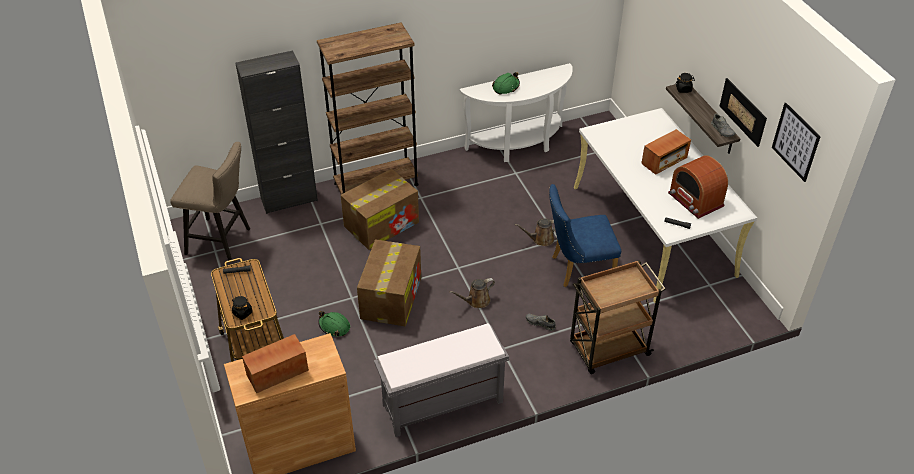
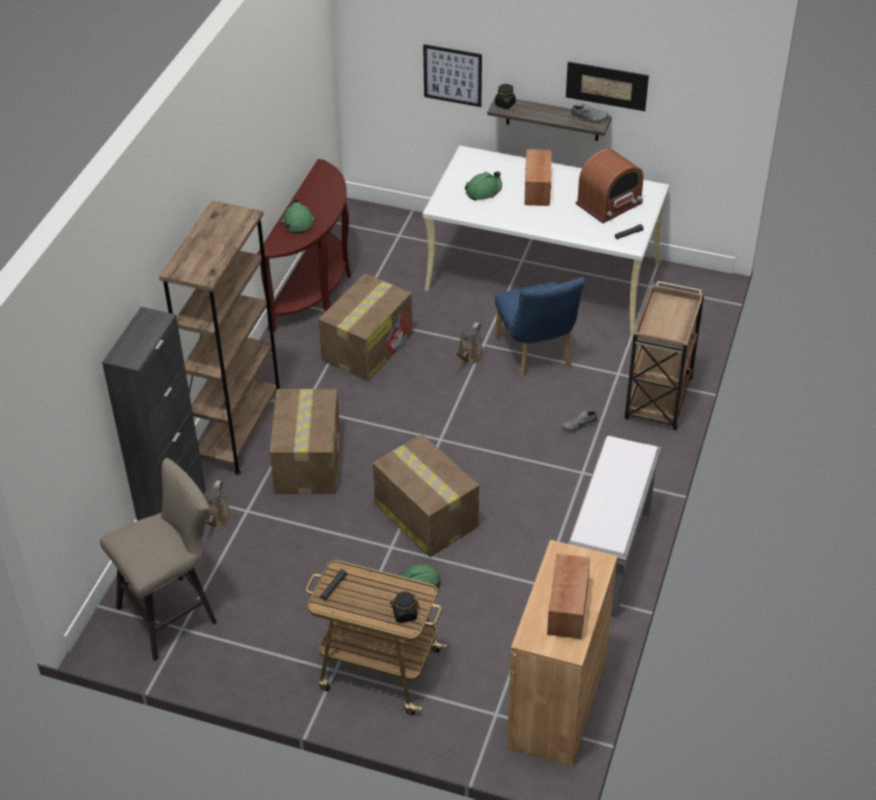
camera: 50 degrees left, 0 degrees up
(476, 301) = (501, 453): brown watering can -> brown watering can (215, 519)
(498, 193) = (368, 346): none -> cardboard box
(518, 145) = (315, 289): white console table -> brown console table
(577, 268) = (536, 356): blue chair -> blue chair turned 45 degrees counterclockwise
(631, 140) = (483, 191): none -> green hard hat
(695, 200) = (609, 204): radio -> radio turned 45 degrees counterclockwise
(795, 142) = (702, 79): picture -> picture (452, 75)

